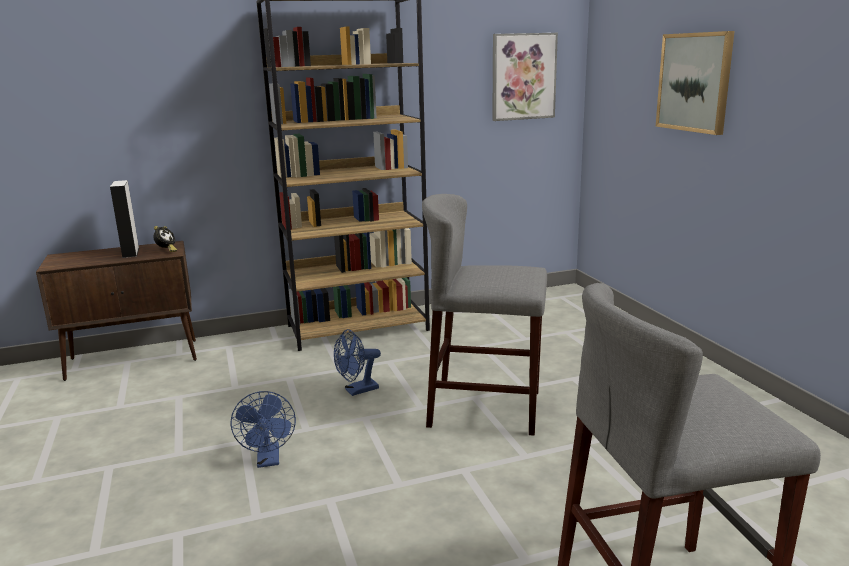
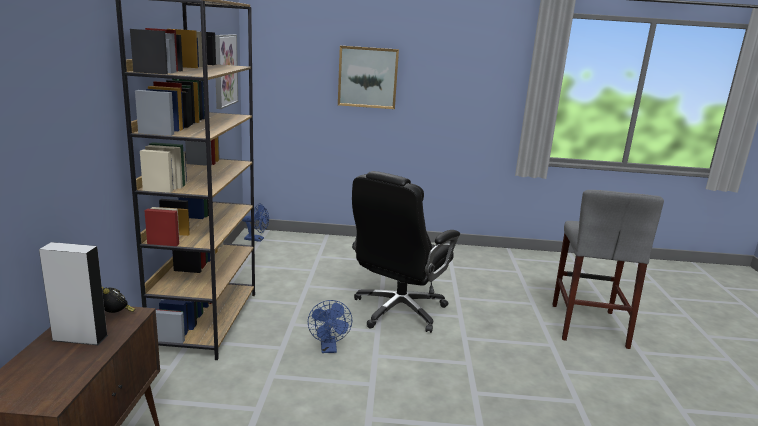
camera: 70 degrees left, 0 degrees up
(269, 460) = (408, 410): blue fan -> blue fan (257, 239)
(485, 409) = (398, 311): grey stool -> black office chair

